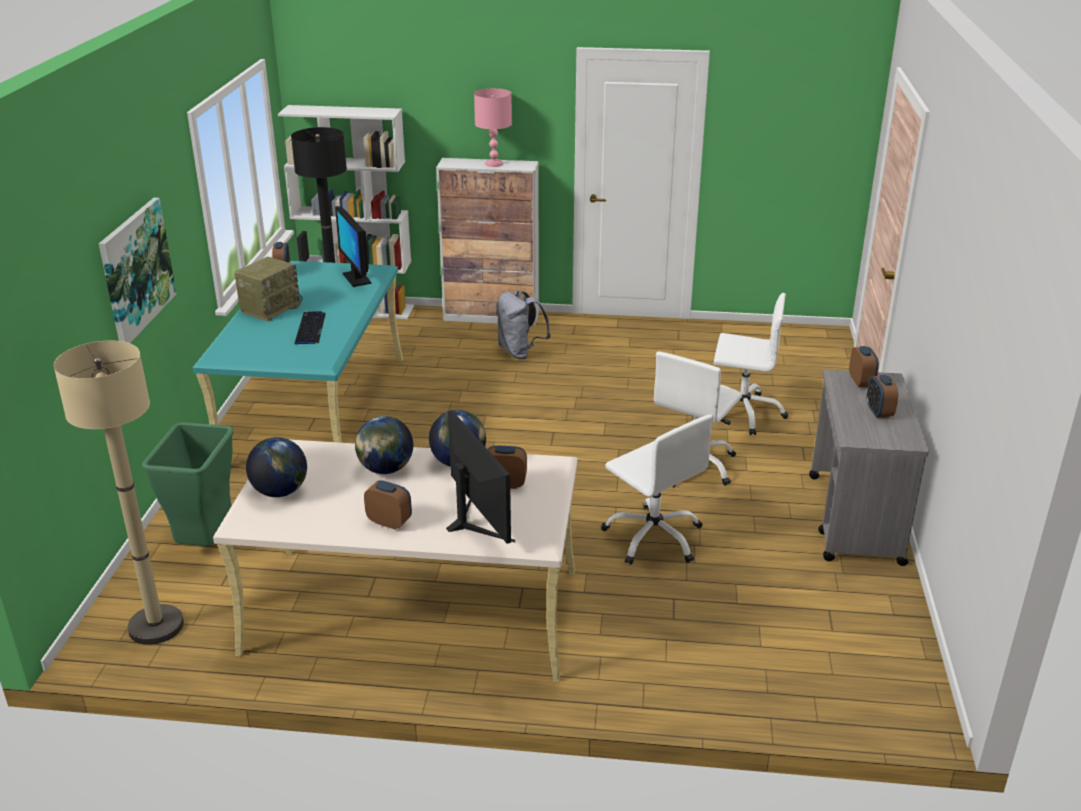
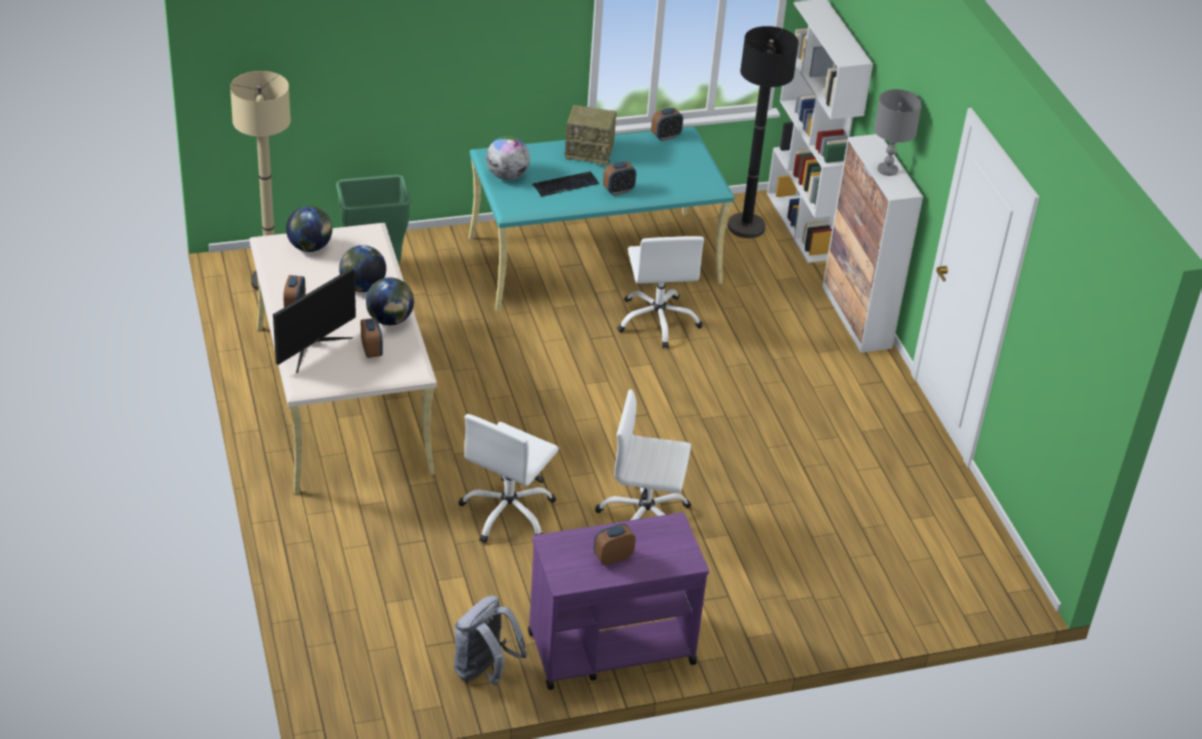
camera: 65 degrees right, 10 degrees up
(136, 270) = (444, 54): picture -> none
(265, 354) = (507, 176): none -> globe
(356, 278) = (683, 180): monitor -> none
(494, 164) = (887, 170): pink table lamp -> grey table lamp
(520, 352) = (791, 356): grey backpack -> grey backpack (484, 671)
(742, 412) = (771, 541): white office chair -> white office chair (658, 321)
(854, 519) = (610, 648): grey cart -> purple cart
(861, 382) = (670, 541): alarm clock -> alarm clock (618, 191)

